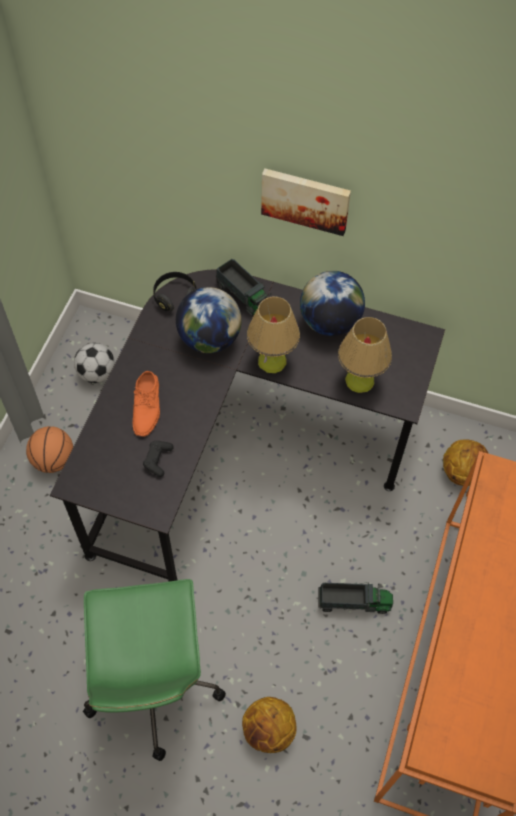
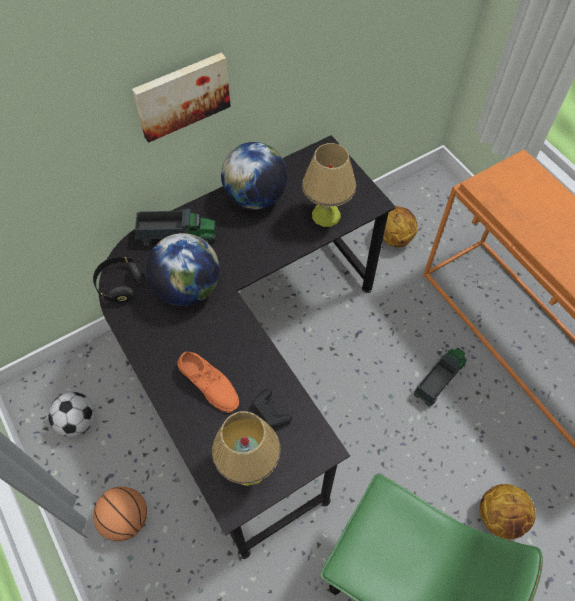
camera: 50 degrees left, 0 degrees up
(272, 360) = (253, 259): table lamp -> table lamp (249, 467)

